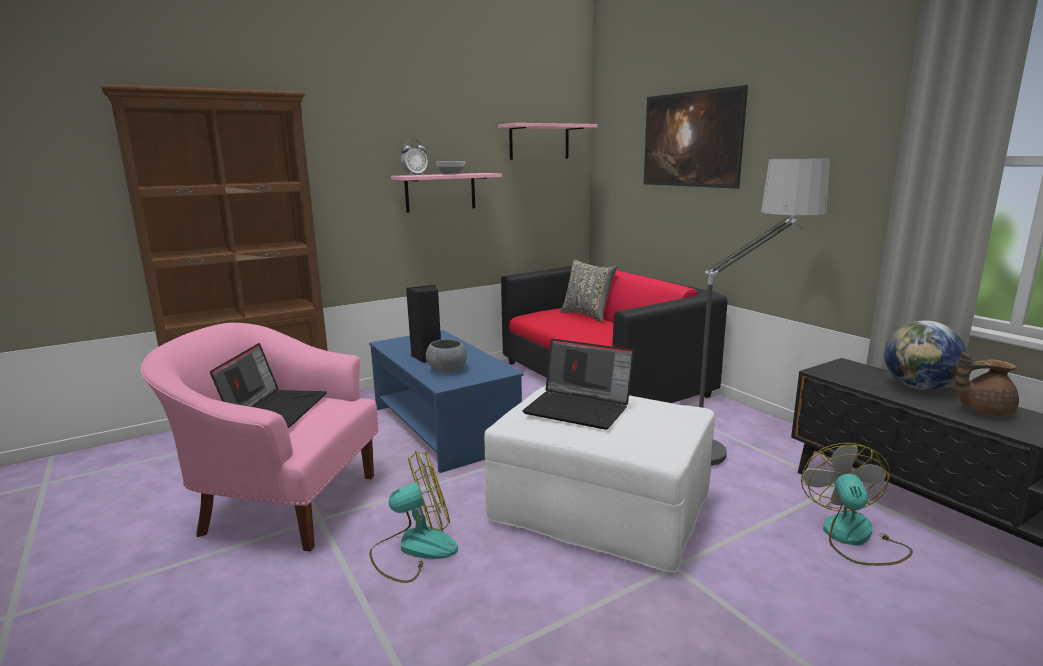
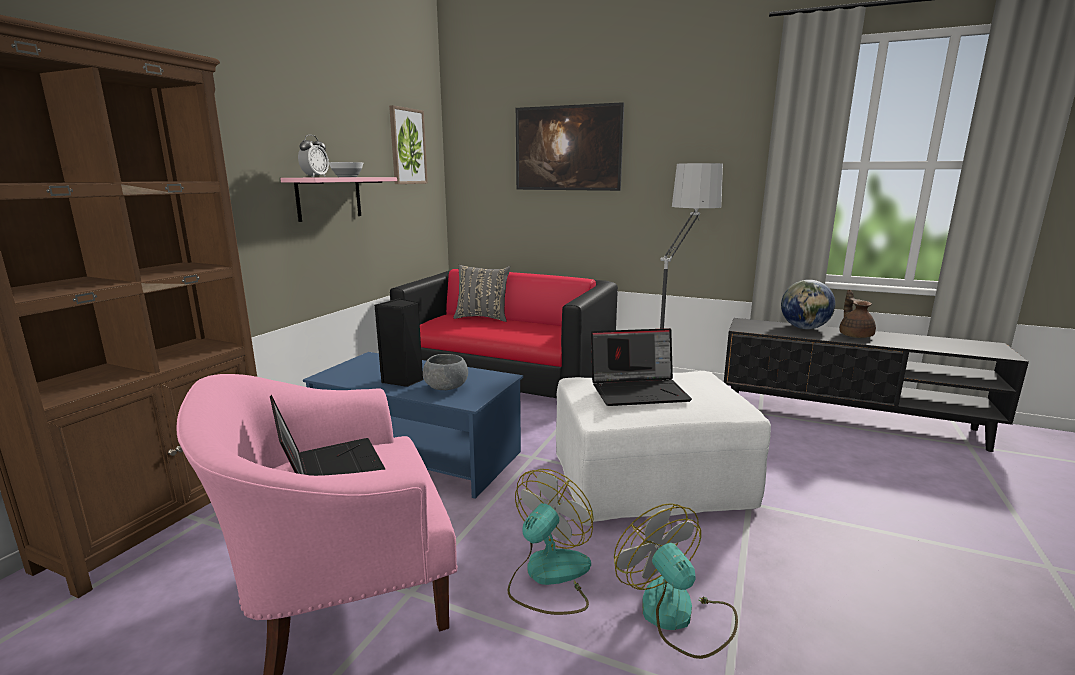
camera: 35 degrees left, 0 degrees up
(539, 142) = (407, 146): pink shelf -> picture
(854, 538) = (809, 444): fan -> fan (677, 616)
(982, 410) = (855, 335): brown teapot -> brown teapot turned 120 degrees clockwise

